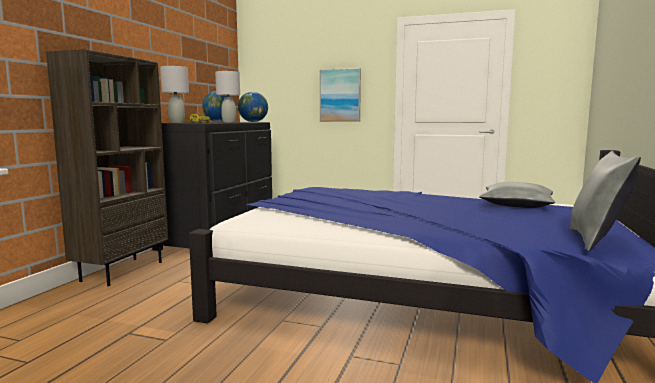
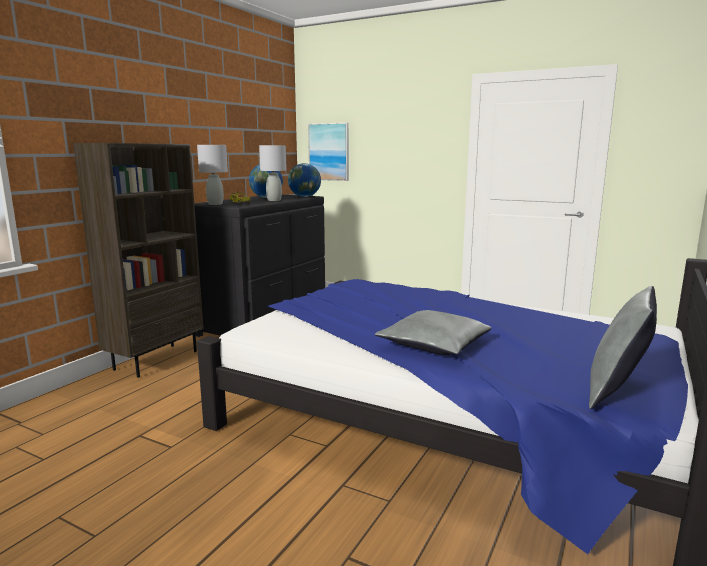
camera: 10 degrees right, 5 degrees up
(340, 95) = (405, 165): picture -> picture (329, 152)
(516, 204) = (567, 322): grey pillow -> grey pillow (433, 344)

